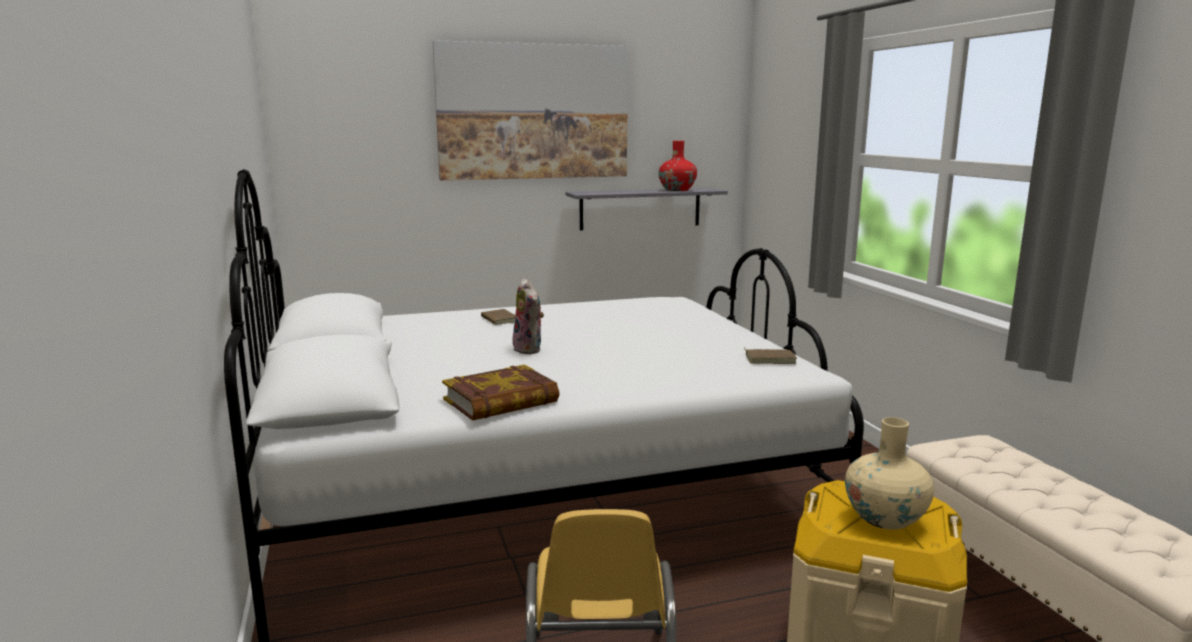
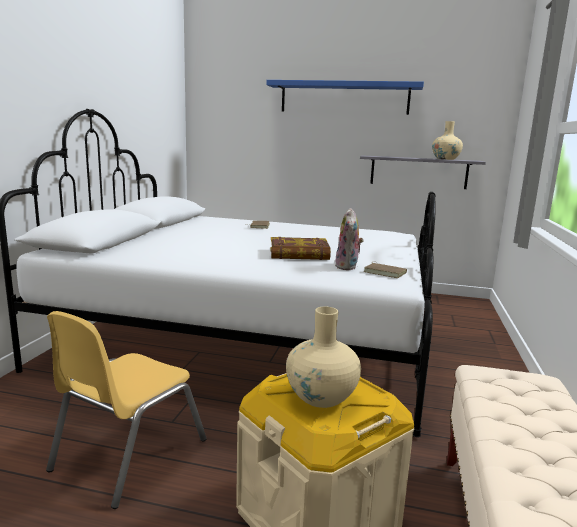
camera: 30 degrees right, 0 degrees up
(501, 401) = (162, 258): book -> book (299, 254)
(530, 349) = (240, 241): plush toy -> plush toy (348, 267)
(533, 112) = (344, 98): picture -> blue shelf
(677, 190) = (445, 159): red vase -> beige vase

